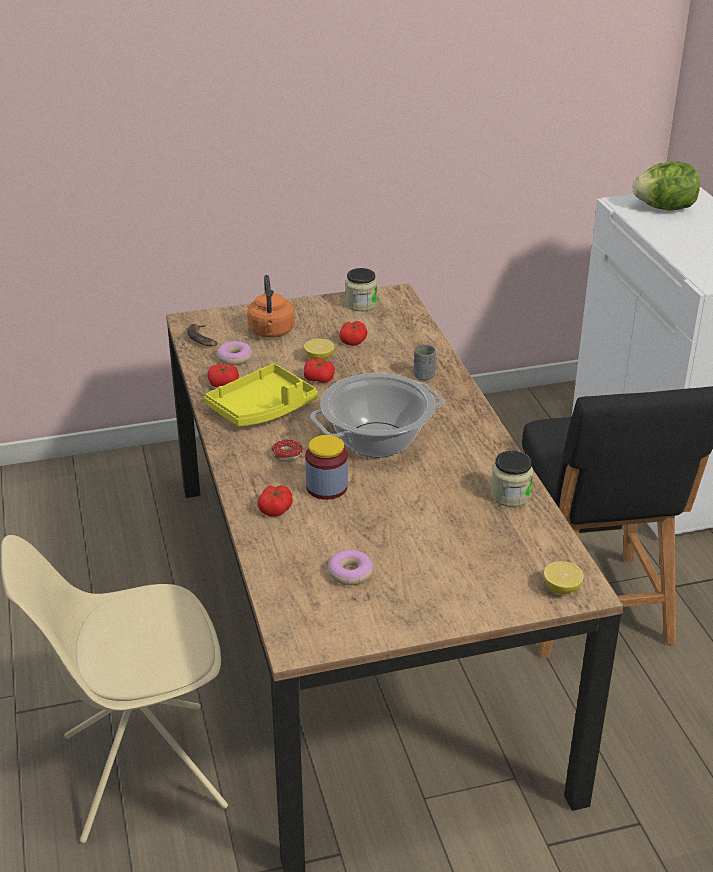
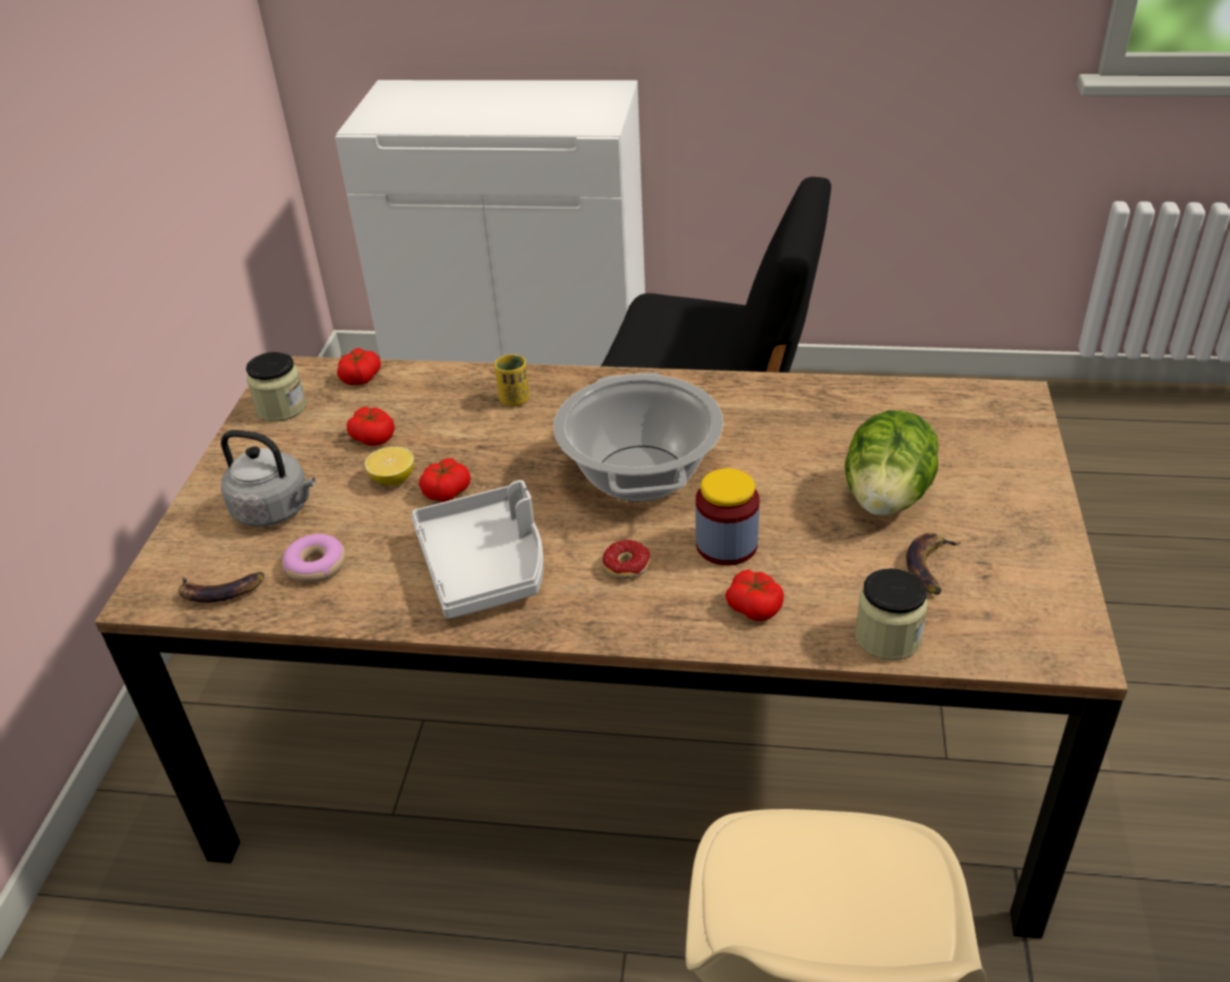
camera: 65 degrees left, 5 degrees up
(223, 383) = (380, 593): tomato -> tomato (360, 377)
(262, 409) = (485, 565): yellow tray -> grey tray
(271, 332) = (275, 510): orange kettle -> grey kettle
(350, 573) = (930, 567): donut -> banana
(424, 376) = (514, 399): grey cup -> yellow cup
(510, 495) = (817, 400): jar -> jar (888, 637)
(562, 588) = (1008, 411): lemon -> none
(665, 208) = (407, 108): lettuce -> lettuce (886, 498)

